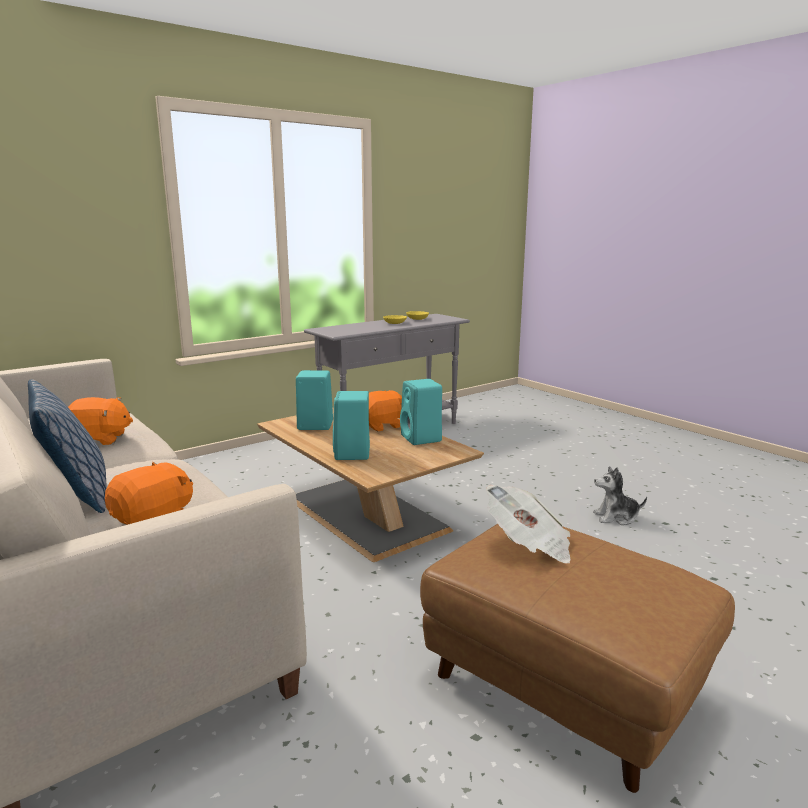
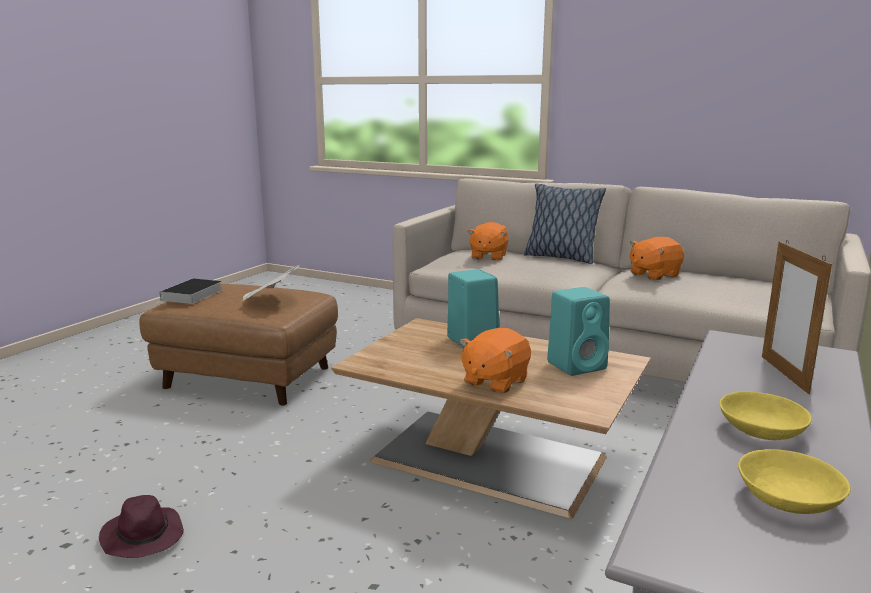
camera: 155 degrees right, 0 degrees up
(351, 328) = (784, 374): none -> picture frame
(422, 439) = (419, 371): turquoise speaker -> none
(616, 517) = (142, 537): plush toy -> purple hat
(659, 587) = (191, 295): none -> book

